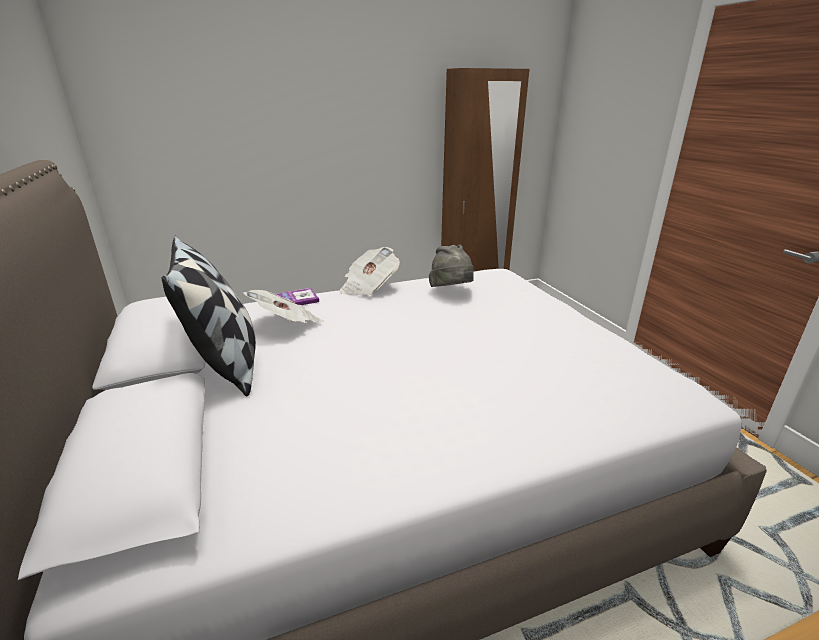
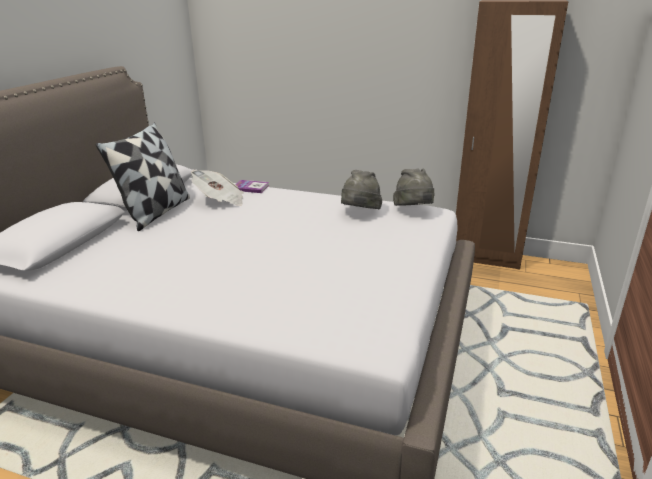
camera: 40 degrees right, 0 degrees up
(368, 287) = (309, 192): newspaper -> none
(488, 276) = (413, 211): none -> grey hat

